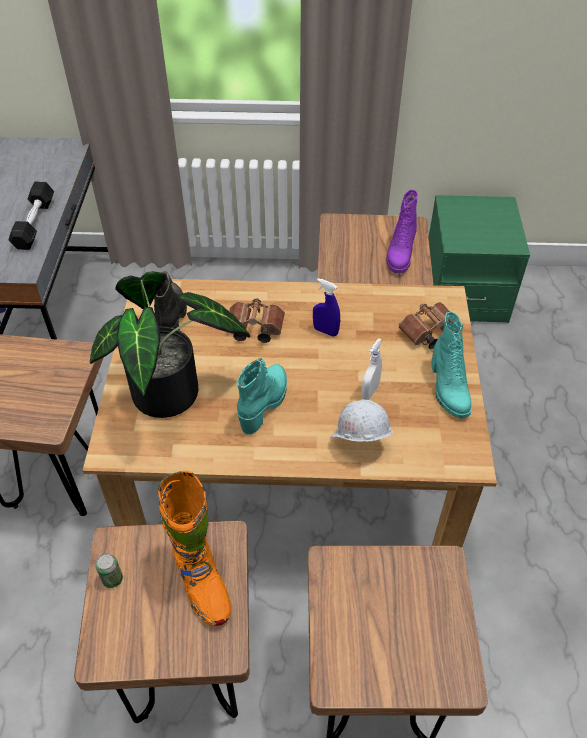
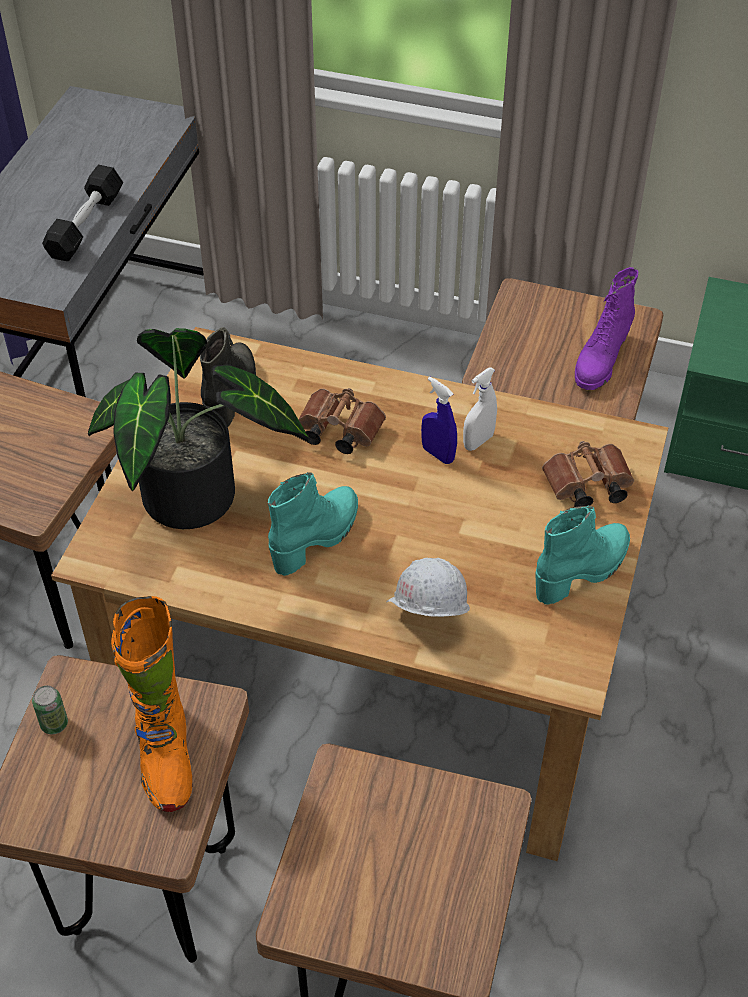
camera: 15 degrees right, 0 degrees up
(370, 391) = (469, 552): white spray bottle -> white spray bottle (478, 441)
(447, 389) = (583, 571): turquoise boot -> turquoise boot turned 135 degrees counterclockwise

